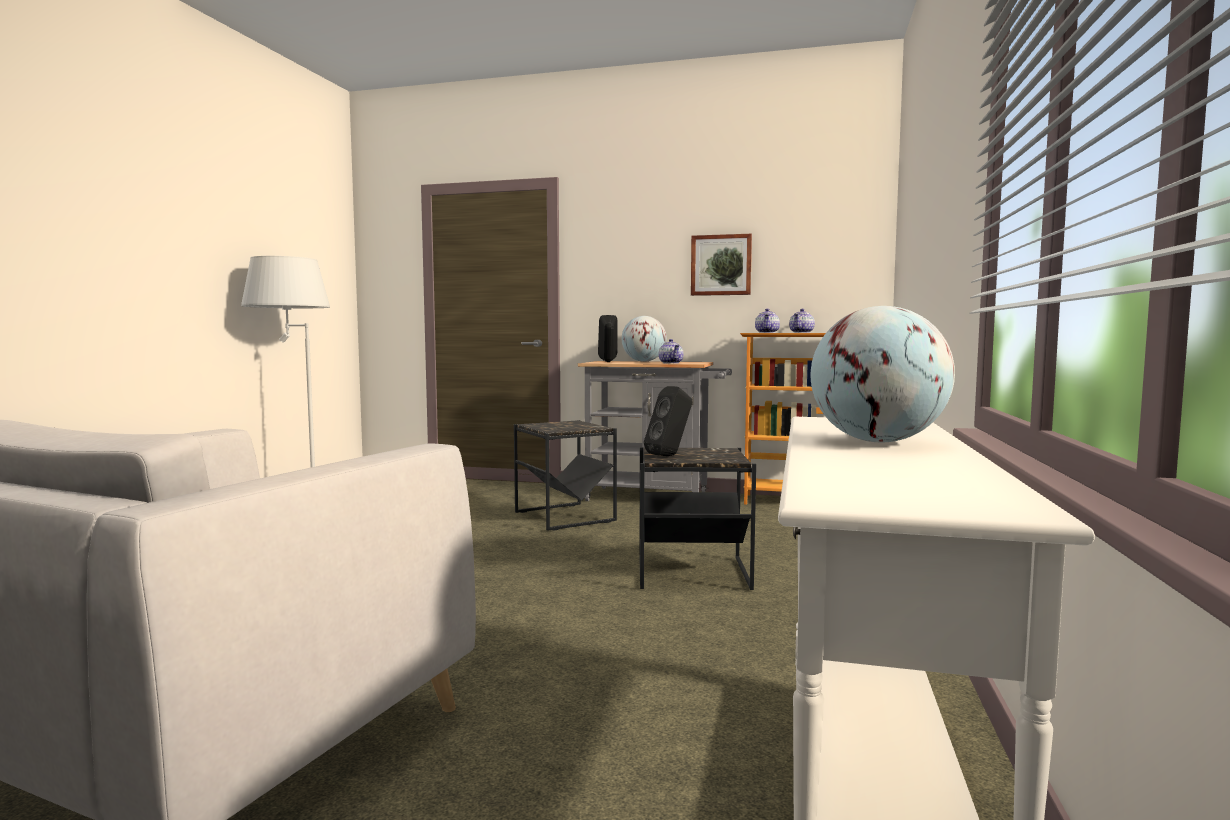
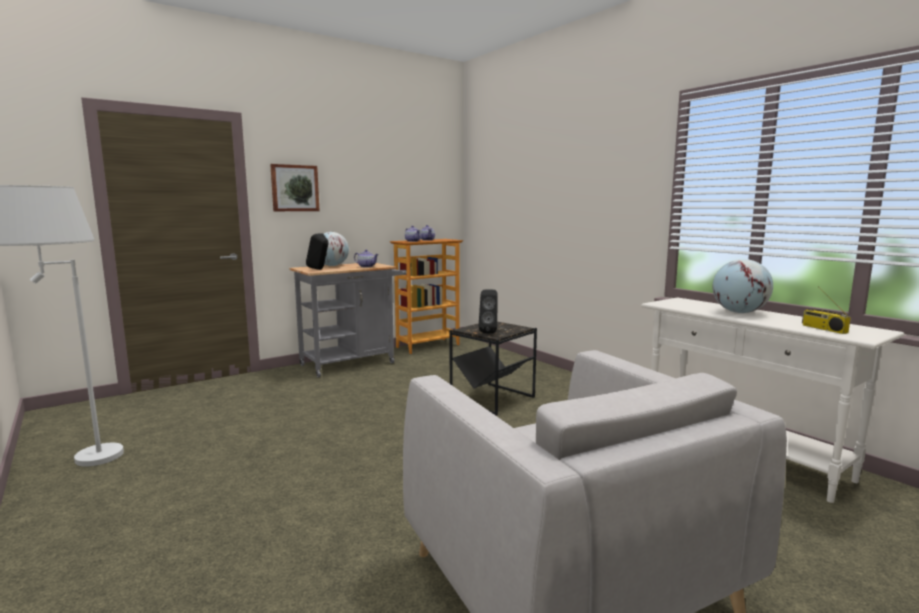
camera: 50 degrees left, 5 degrees up
(564, 517) = (338, 392): black side table -> none
(721, 265) = (372, 194): picture -> picture (294, 188)
(861, 477) = (823, 329): none -> radio

